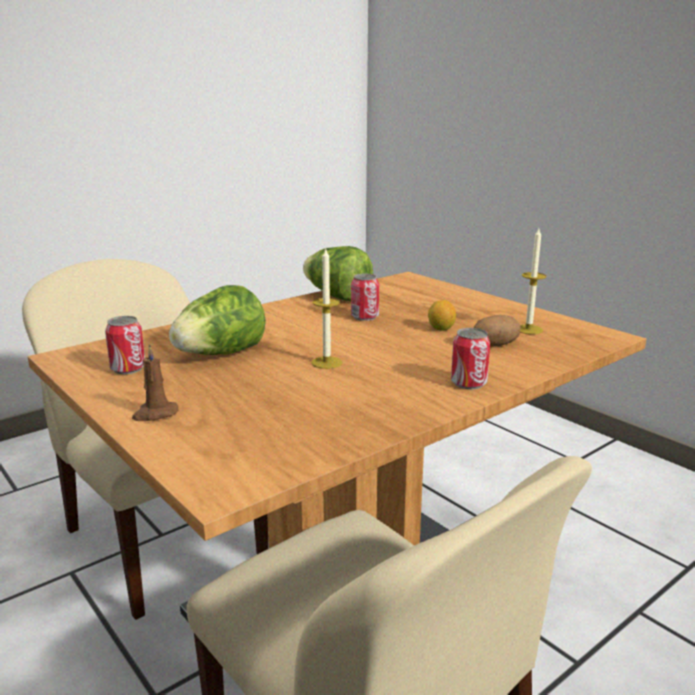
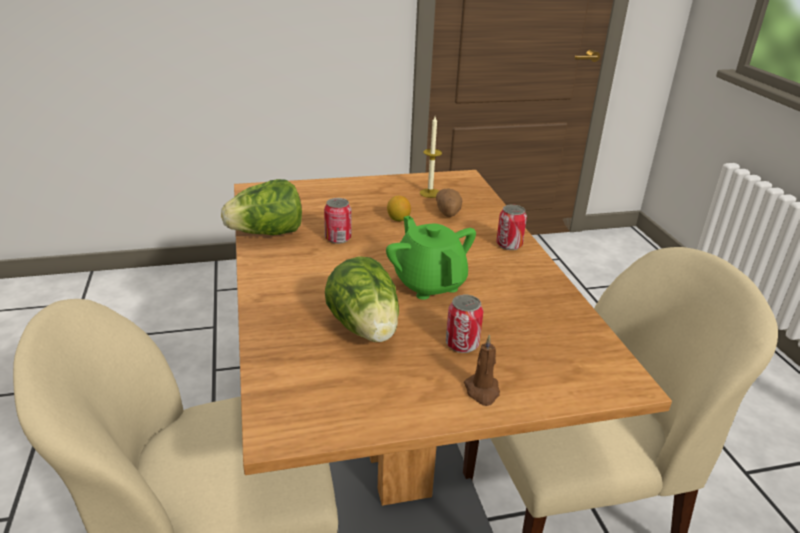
camera: 65 degrees left, 10 degrees up
(128, 368) = (357, 390): can -> can (462, 344)
(327, 362) = (429, 283): candle -> green teapot

